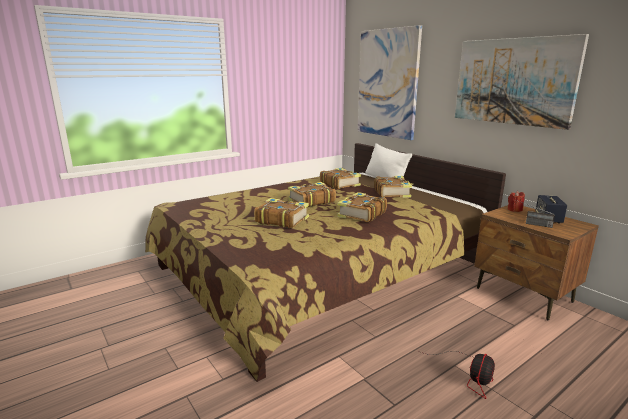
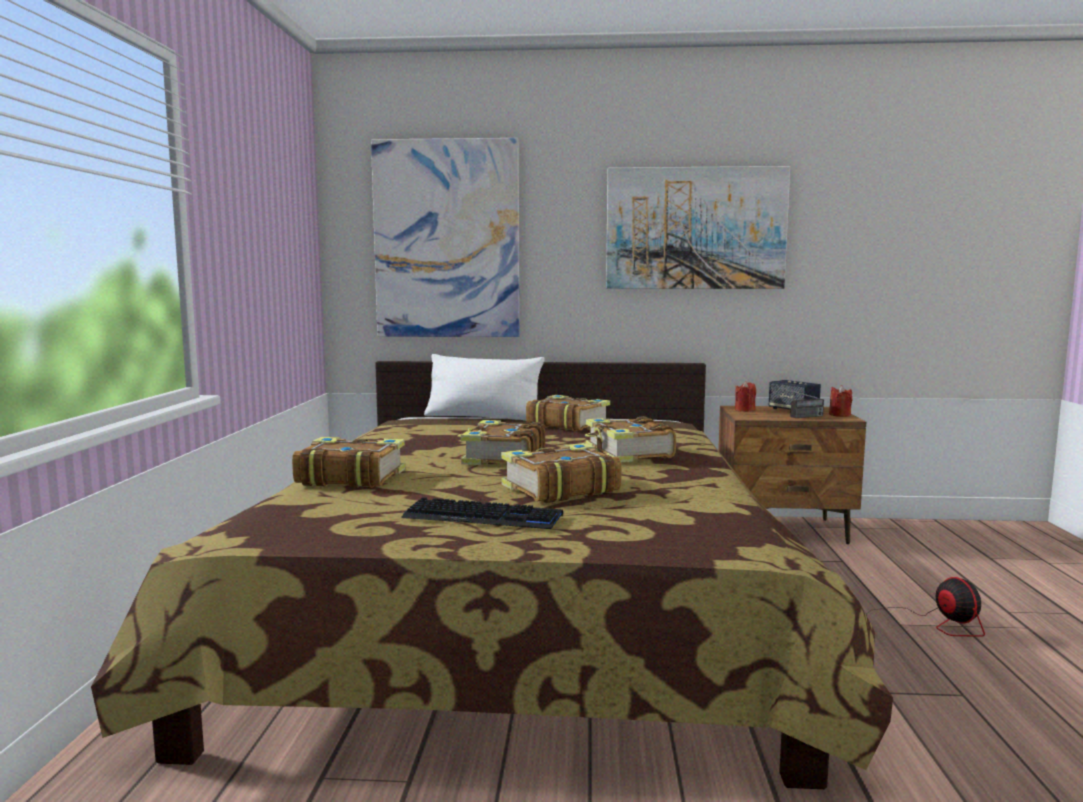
camera: 50 degrees left, 10 degrees down
(228, 221) = (483, 517): none -> keyboard
(340, 184) = (455, 431): book -> book (349, 477)
(569, 230) = (839, 415): none -> red candle

